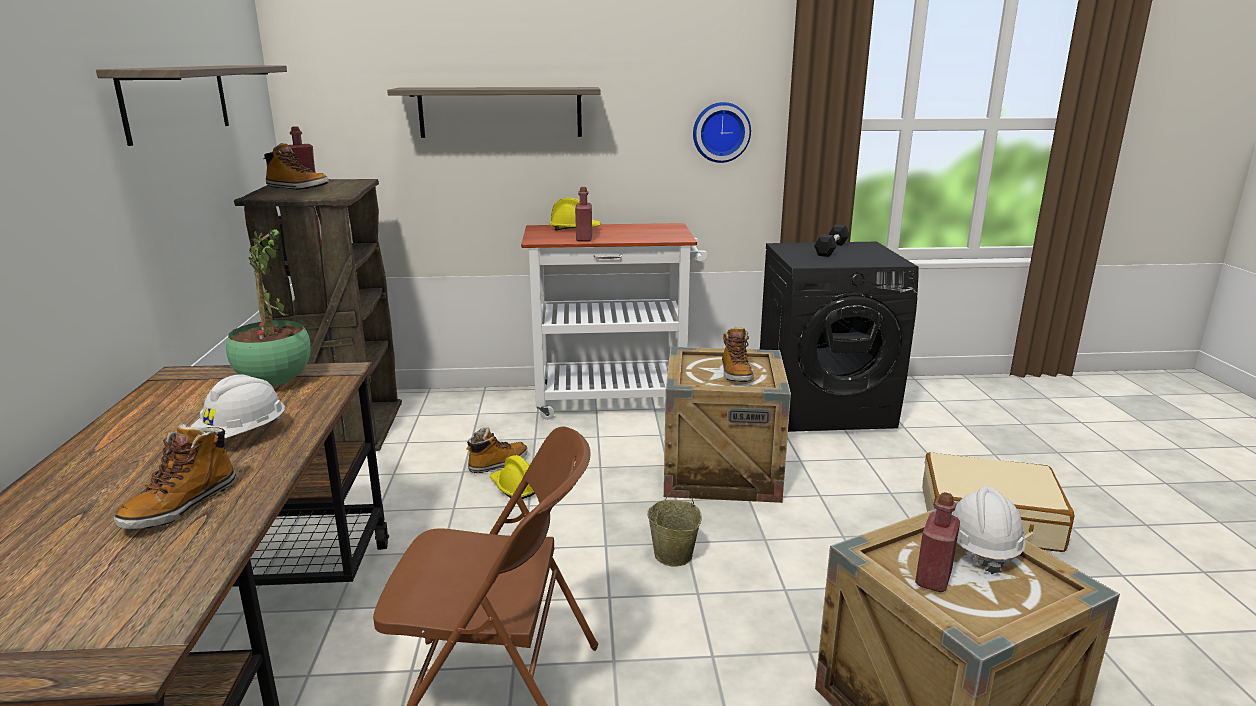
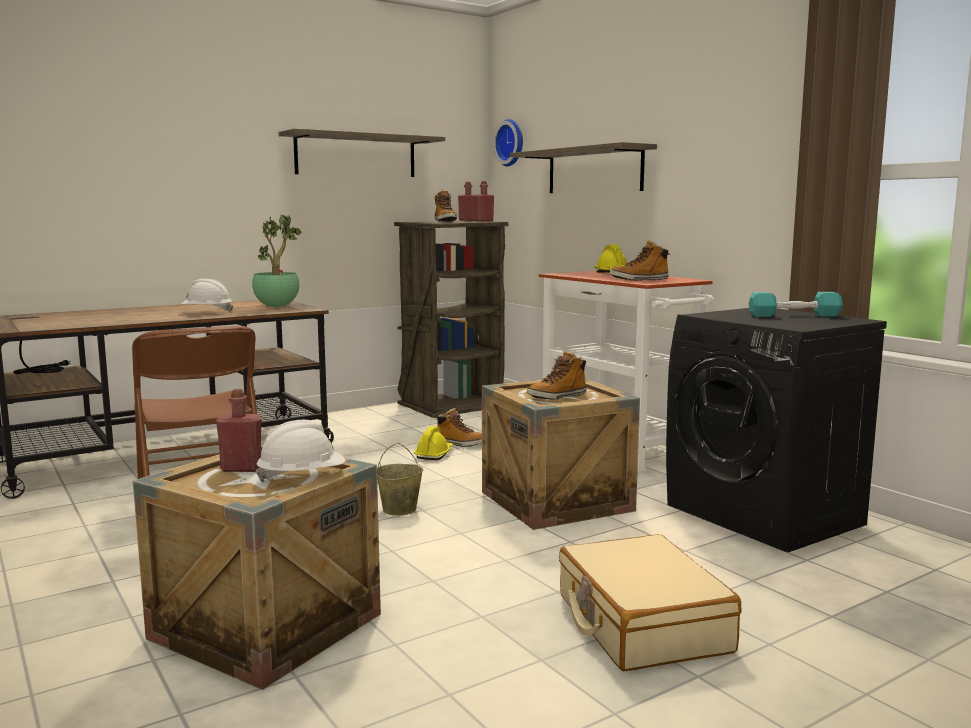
camera: 60 degrees right, 10 degrees down
(181, 506) = (129, 318): boot -> boot (639, 280)
(584, 239) = (585, 276): red bottle -> red bottle (483, 221)
(721, 132) = (752, 184): wall clock -> wall clock (511, 143)
(831, 249) = (794, 315): black dumbbell -> turquoise dumbbell

